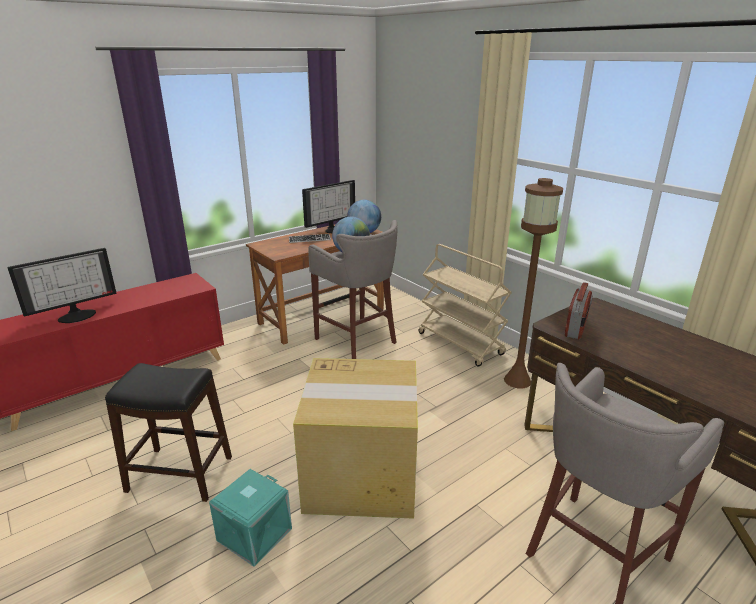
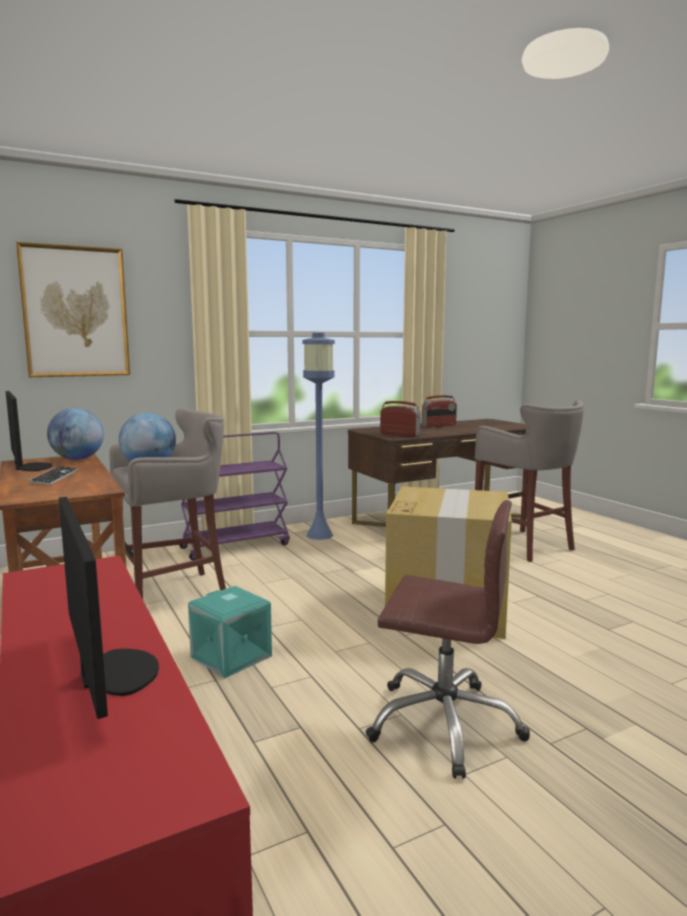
camera: 80 degrees left, 15 degrees down
(180, 474) = (444, 723): black stool -> brown office chair
(254, 533) = (538, 664): turquoise storage box -> turquoise storage box (229, 657)
(422, 128) = (75, 312): none -> picture
(461, 344) = (236, 546): beige cart -> purple cart
(517, 380) = (319, 535): brown floor lamp -> blue floor lamp
(697, 352) = (439, 426): none -> radio

